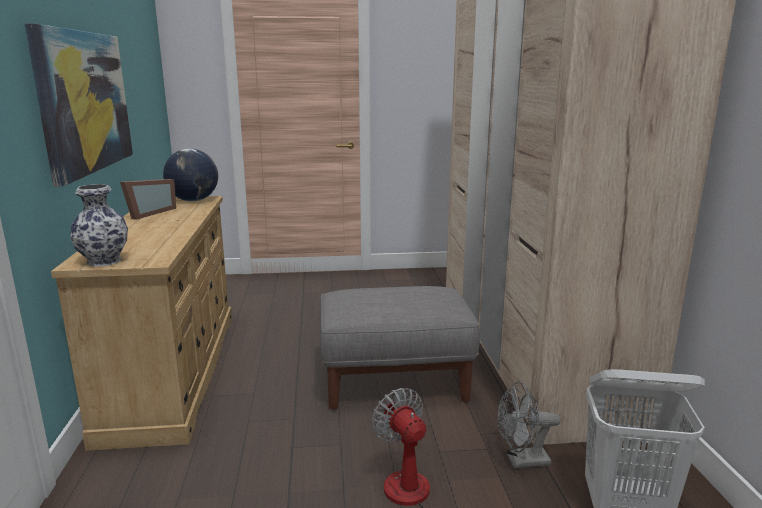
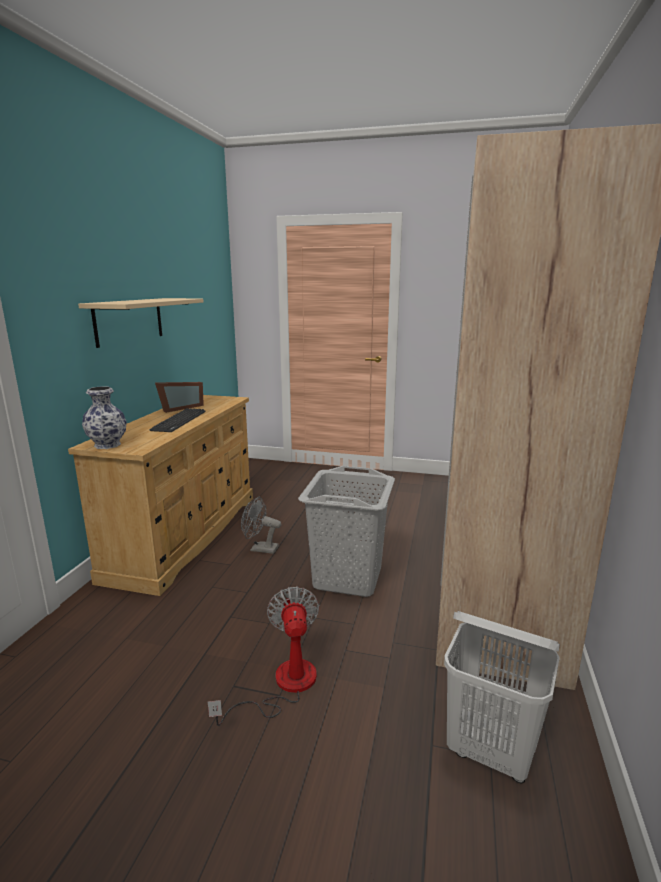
camera: 20 degrees right, 0 degrees up
(85, 102) = (129, 321): picture -> beige shelf
(167, 227) = (179, 421): none -> keyboard
(193, 200) = (222, 400): globe -> none
(395, 381) = (348, 577): grey ottoman -> grey laundry basket
(521, 461) = (414, 678): grey fan -> grey fan (260, 549)

